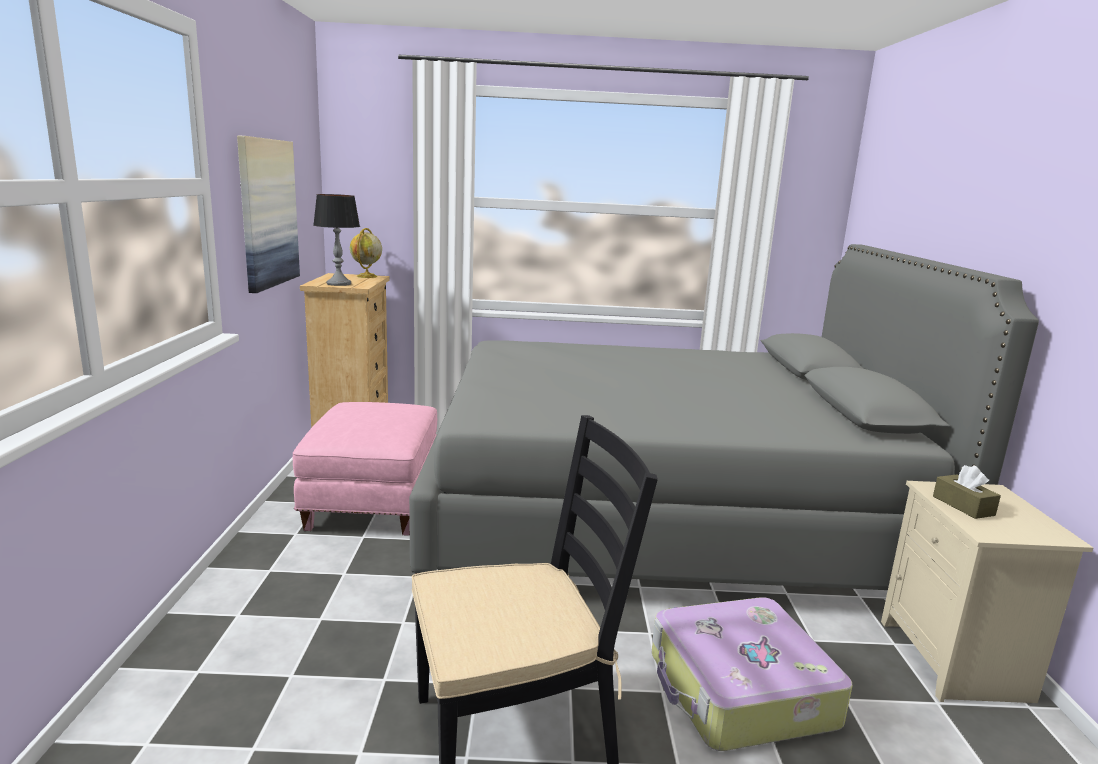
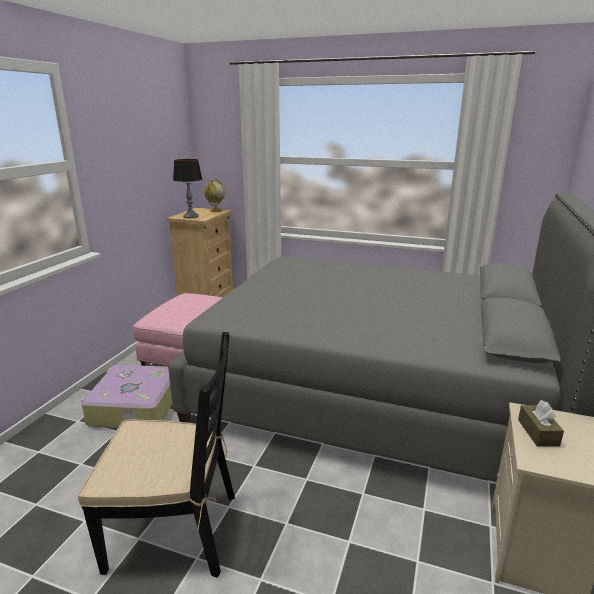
camera: 20 degrees right, 5 degrees up
(267, 213) = (134, 175): picture -> none
(739, 691) = (340, 536): suitcase -> suitcase (134, 407)

